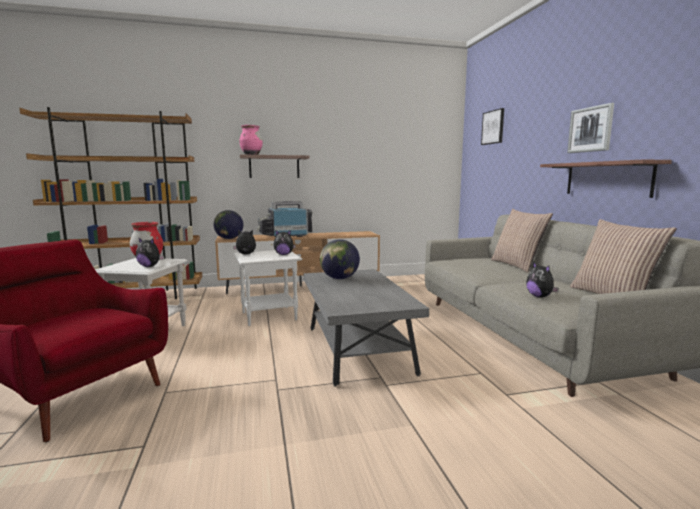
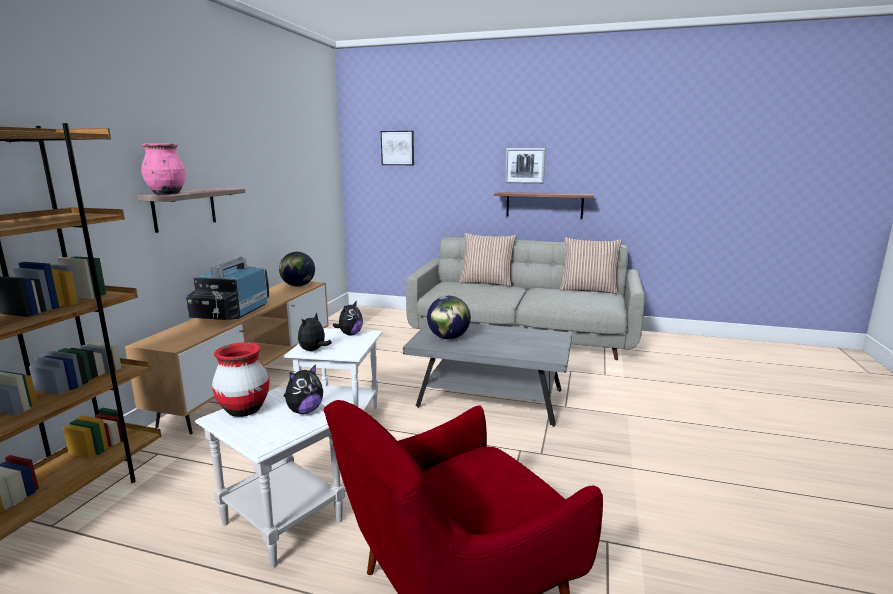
camera: 60 degrees left, 5 degrees up
(229, 238) = (177, 343): globe -> globe (298, 285)
(540, 296) = (575, 302): plush toy -> none

